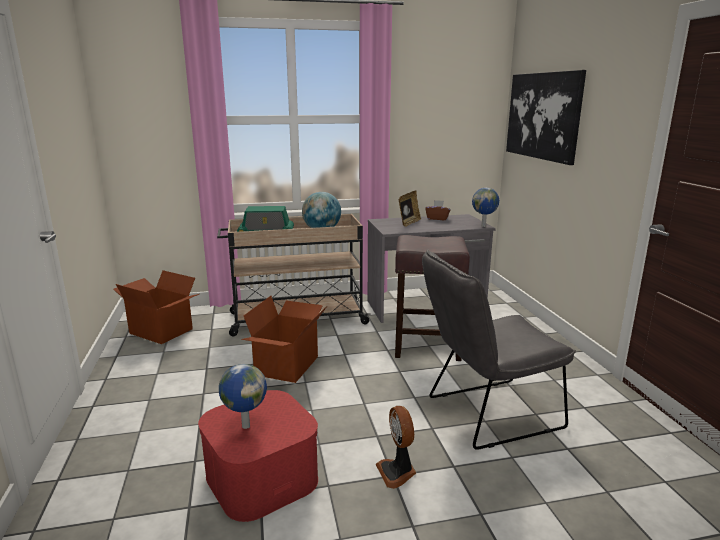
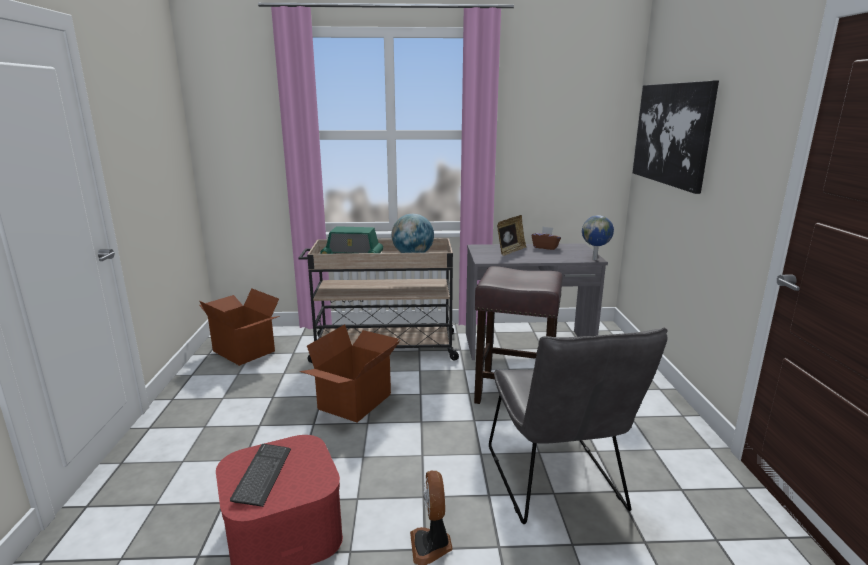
camera: 10 degrees right, 0 degrees up
(245, 426) = (262, 475): globe -> keyboard
(486, 414) = (557, 484): grey chair -> grey chair turned 90 degrees counterclockwise

